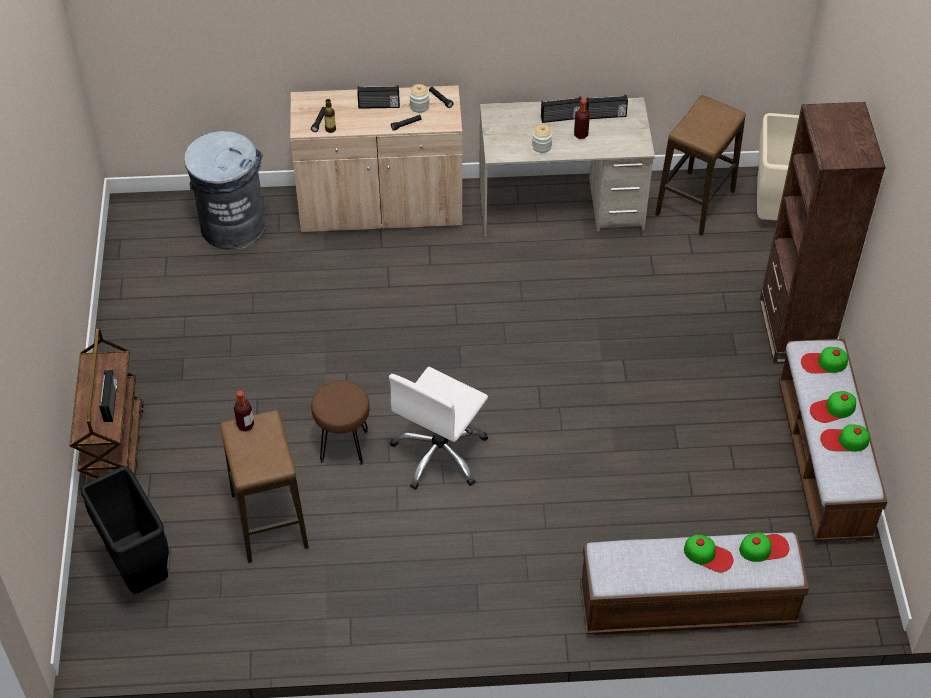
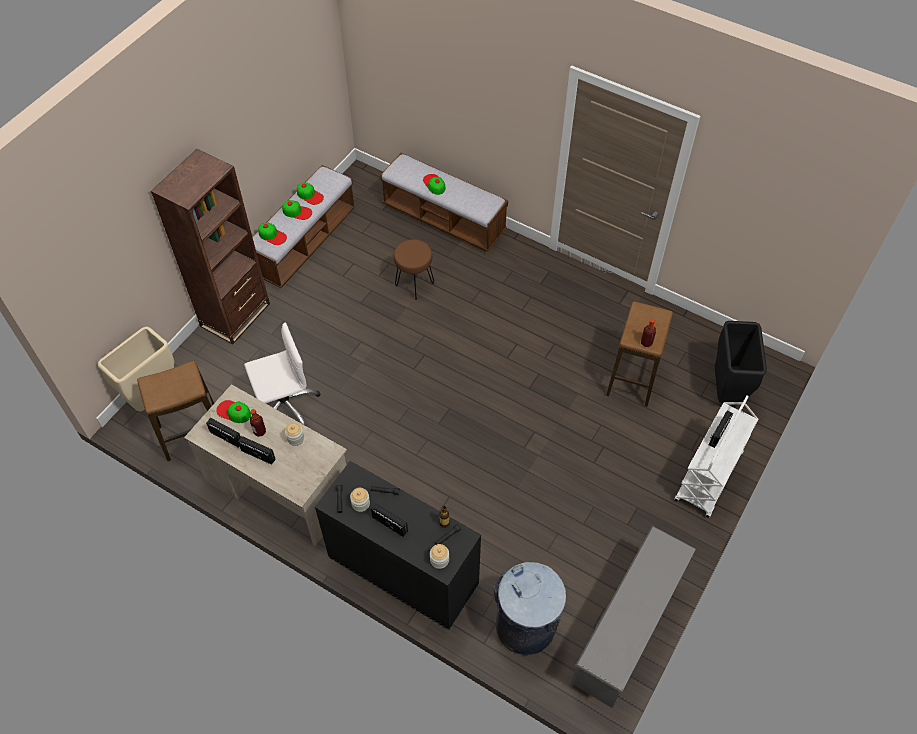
camera: 145 degrees left, 5 degrees up
(115, 453) = (708, 477): brown cart -> white cart
(131, 269) = (627, 632): none -> grey shoe rack
(312, 103) = (439, 560): none -> jar
(344, 446) = (559, 398): brown stool -> brown stool (414, 284)
(381, 208) = (403, 570): beige cabinet -> black cabinet
(440, 453) = (505, 361): white office chair -> white office chair (285, 406)
(764, 548) = (404, 173): cap -> cap (233, 412)

